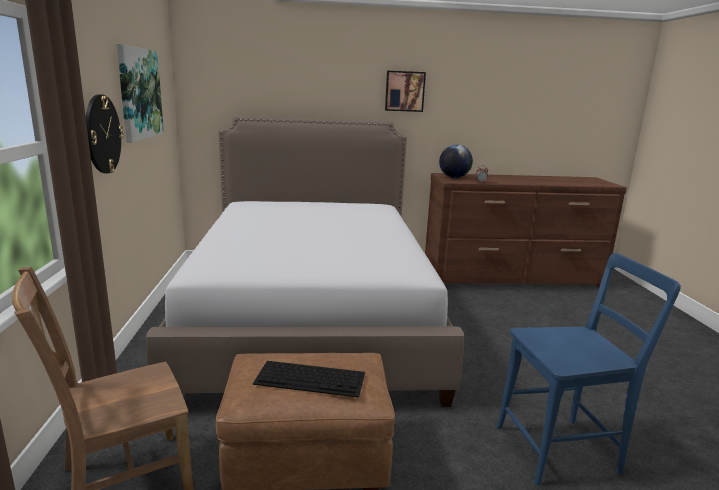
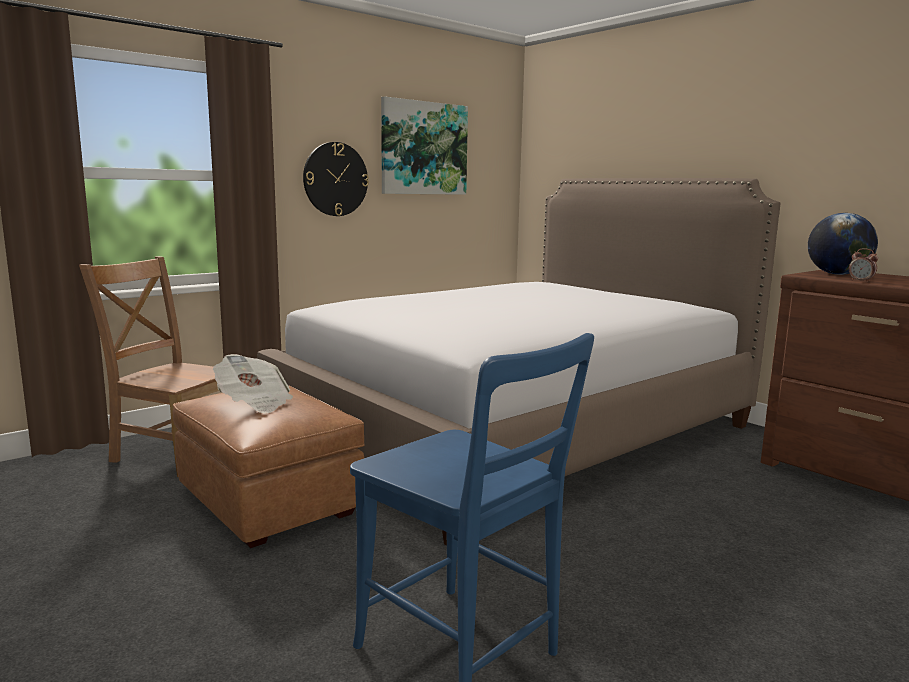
camera: 55 degrees right, 5 degrees down
(311, 378) = (254, 403): keyboard -> newspaper
(404, 91) = (791, 128): picture -> none

